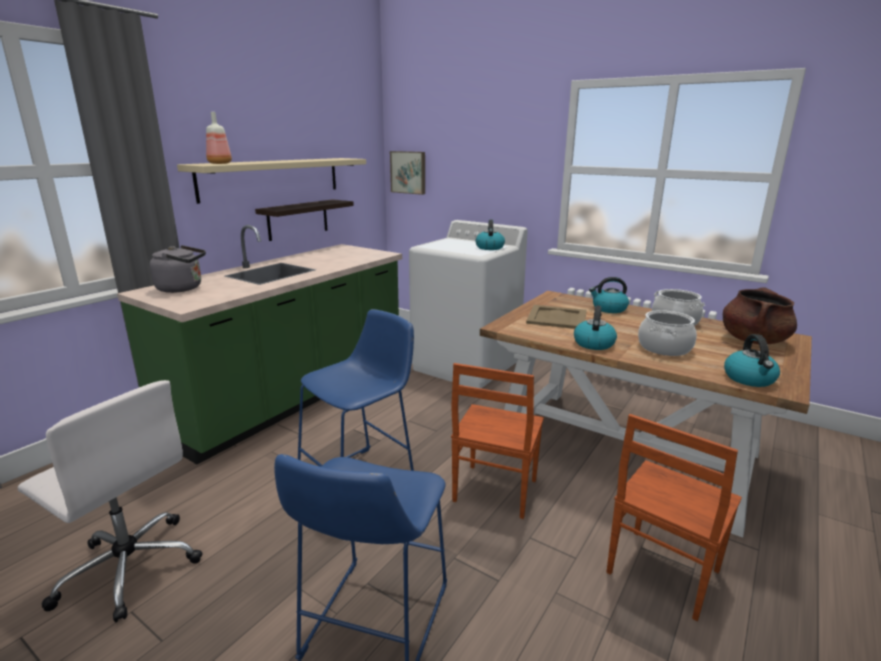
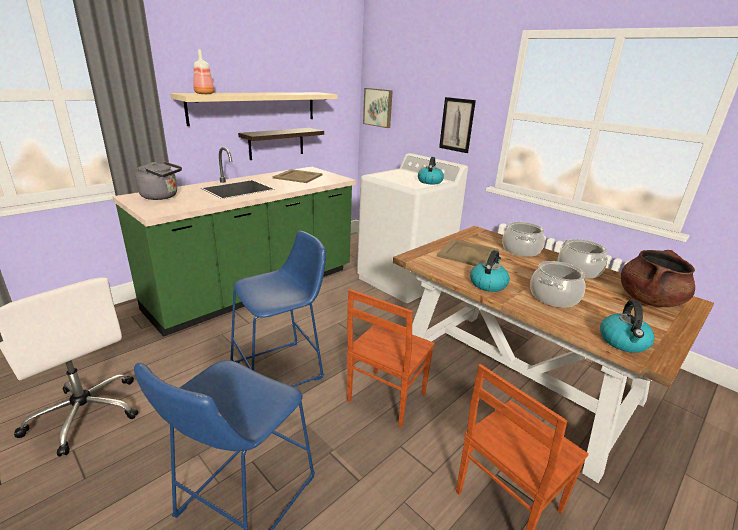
camera: 10 degrees right, 5 degrees up
(332, 255) = (297, 176): none -> beige tray
(506, 184) = (456, 125): none -> picture
(608, 309) = (521, 250): kettle -> cooking pot

